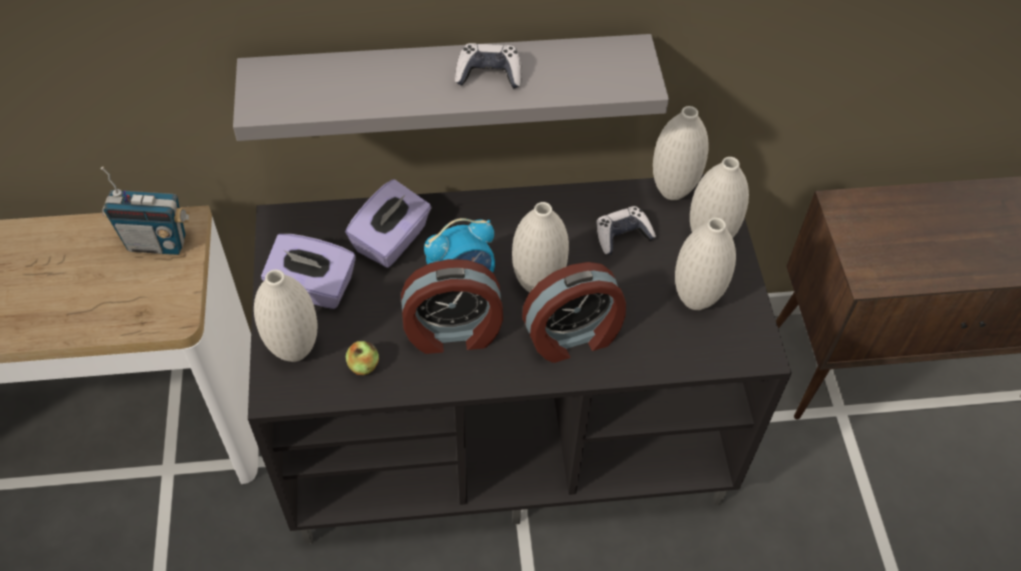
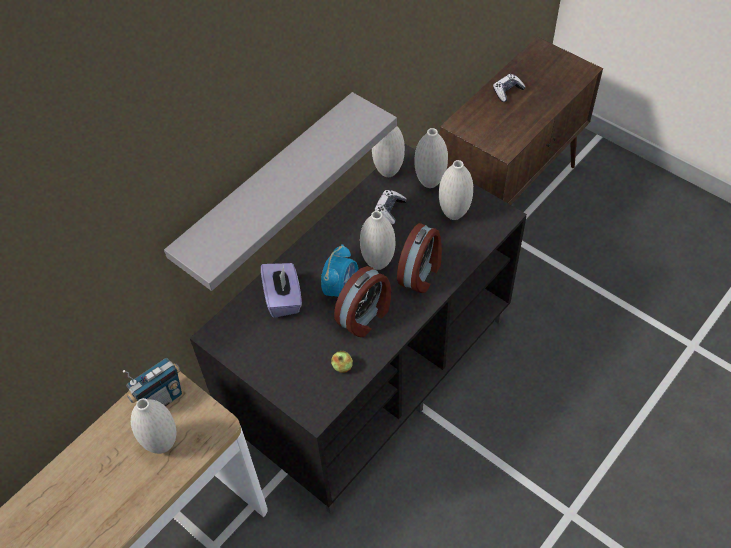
camera: 40 degrees left, 0 degrees up
(294, 350) = (300, 388): white vase -> white vase (162, 444)
(312, 288) = (272, 353): purple tissue box -> none
(489, 74) = (303, 164): game controller -> game controller (507, 91)

